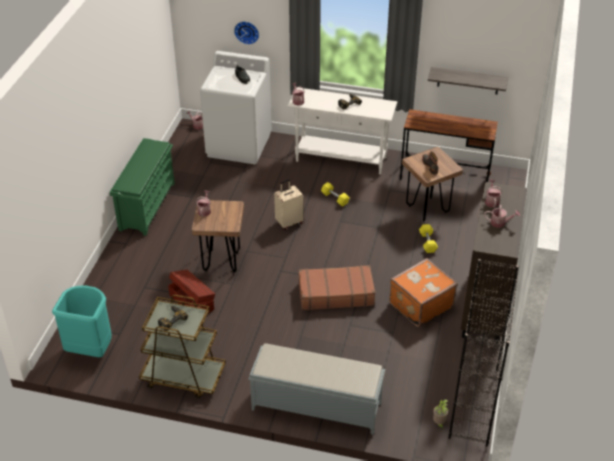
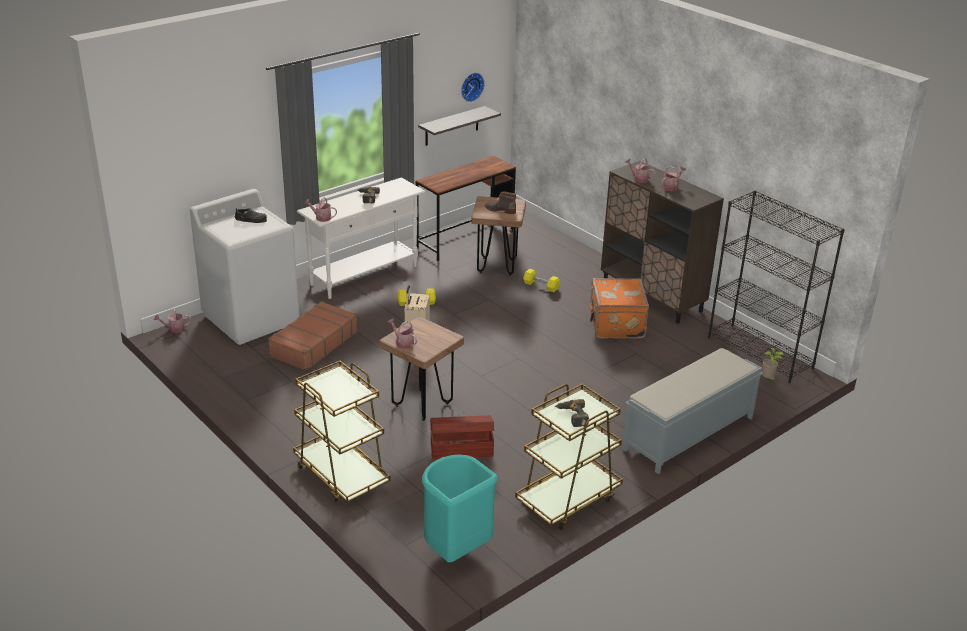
camera: 55 degrees left, 10 degrees down
(120, 266) = (341, 474): none -> brown cart
(147, 206) = (263, 416): green shoe rack -> none
(247, 31) = (221, 165): wall clock -> wall clock (471, 86)
(335, 294) = (551, 360): brown suitcase -> brown suitcase (313, 344)

